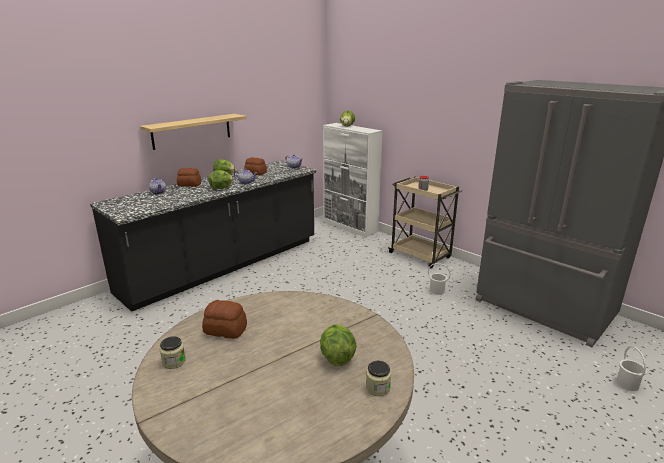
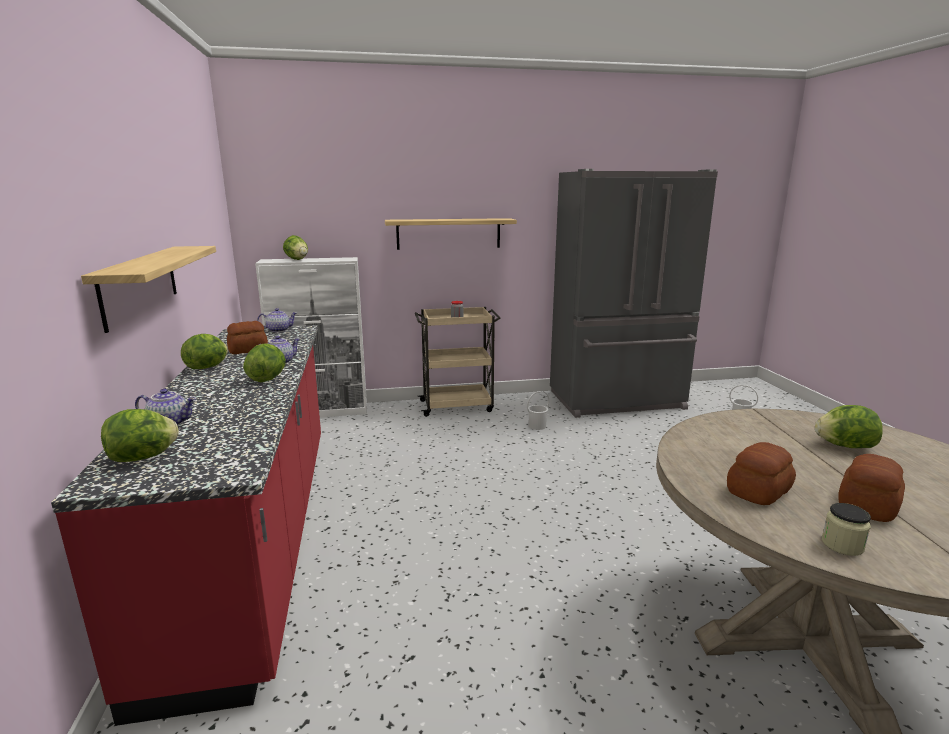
camera: 55 degrees left, 5 degrees down
(127, 200) = (144, 457): none -> lettuce
(189, 184) = (187, 394): bread -> bread (866, 505)
(224, 266) = (257, 537): black counter -> red counter
(377, 388) = (907, 443): jar -> none
(441, 123) = (448, 233): none -> shelf

